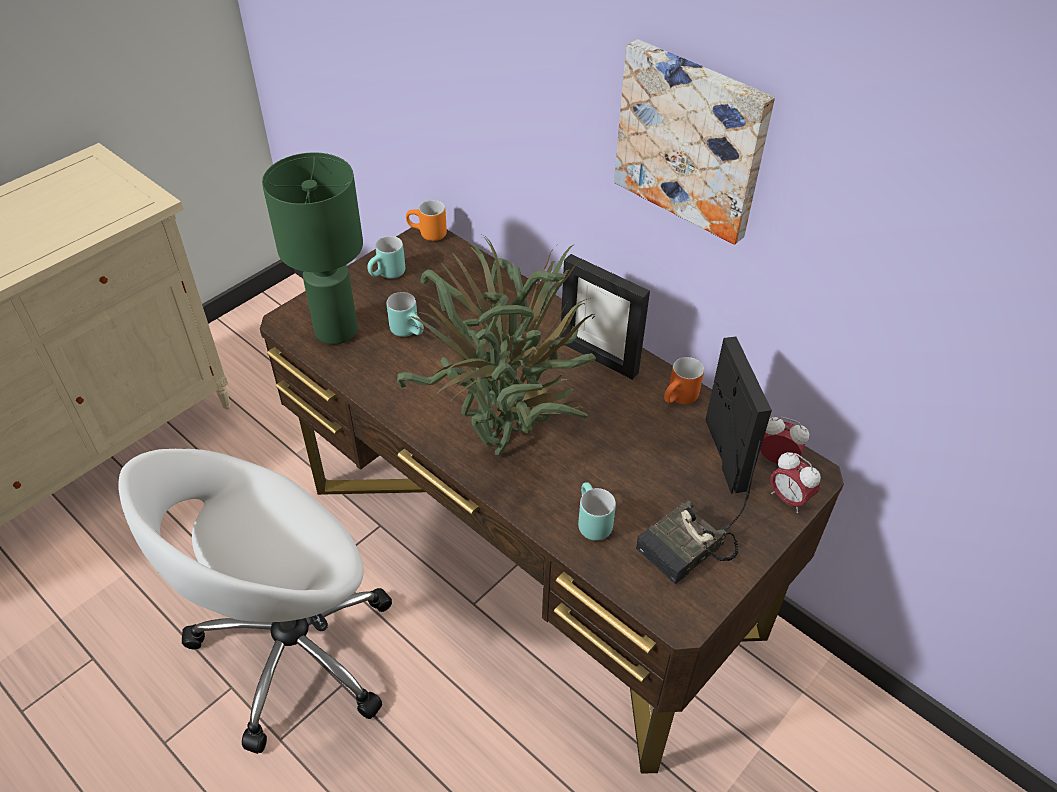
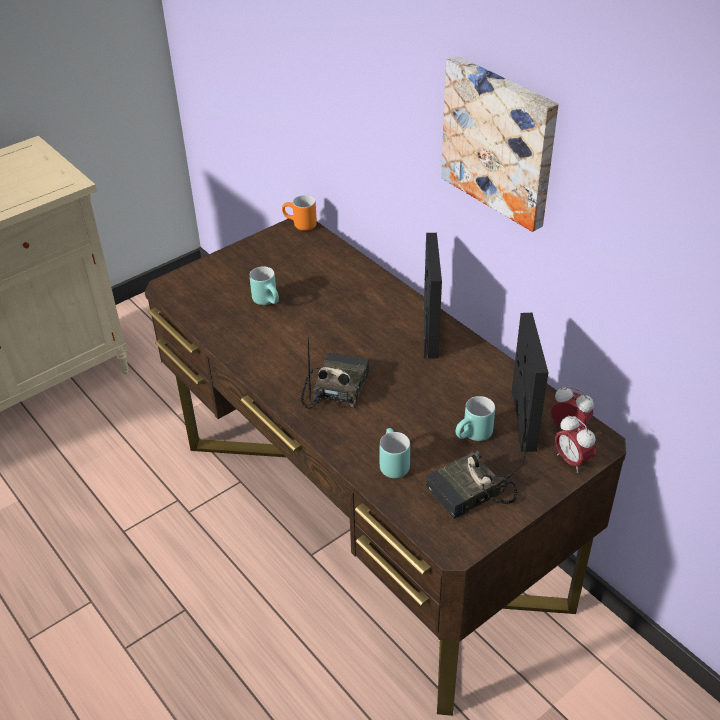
camera: 10 degrees right, 5 degrees down
(290, 652) = (145, 578): white office chair -> none
(335, 330) = (206, 296): green table lamp -> none
(388, 275) = (260, 256): turquoise mug -> turquoise mug (474, 437)
(508, 433) = (335, 388): potted plant -> radio
(599, 356) = (429, 332): picture frame -> picture frame turned 135 degrees counterclockwise
(680, 400) = (492, 373): orange mug -> none

